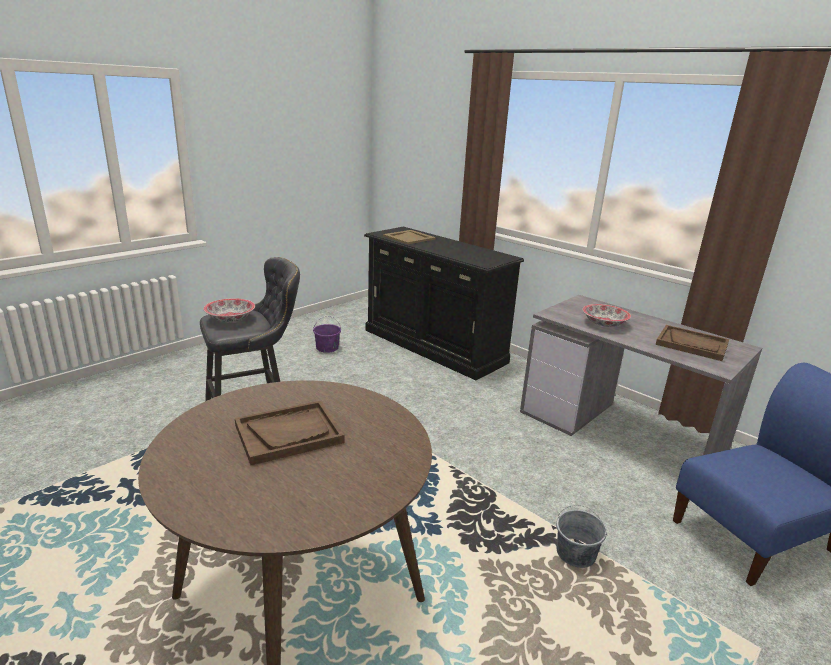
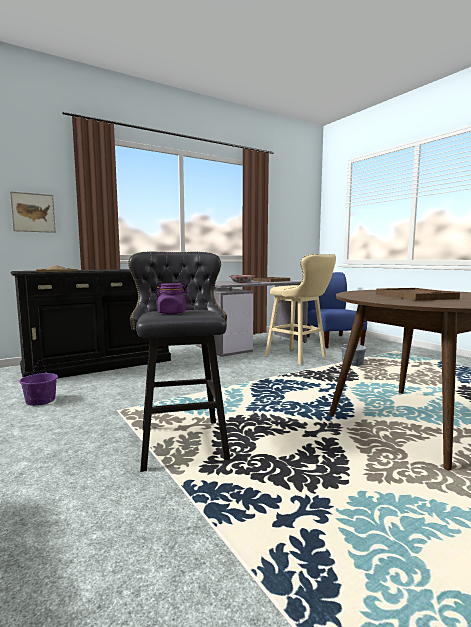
camera: 75 degrees left, 15 degrees down
(230, 319) = (172, 313): bowl -> purple jar
(438, 167) = (33, 212): none -> picture
(574, 488) = (301, 357): none -> beige stool

